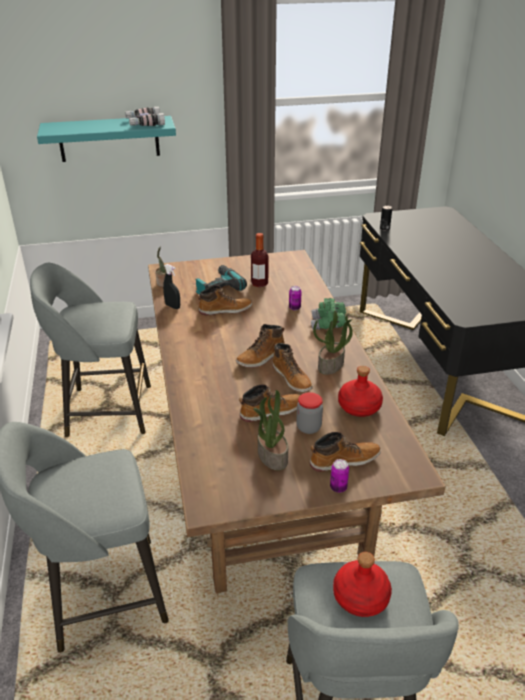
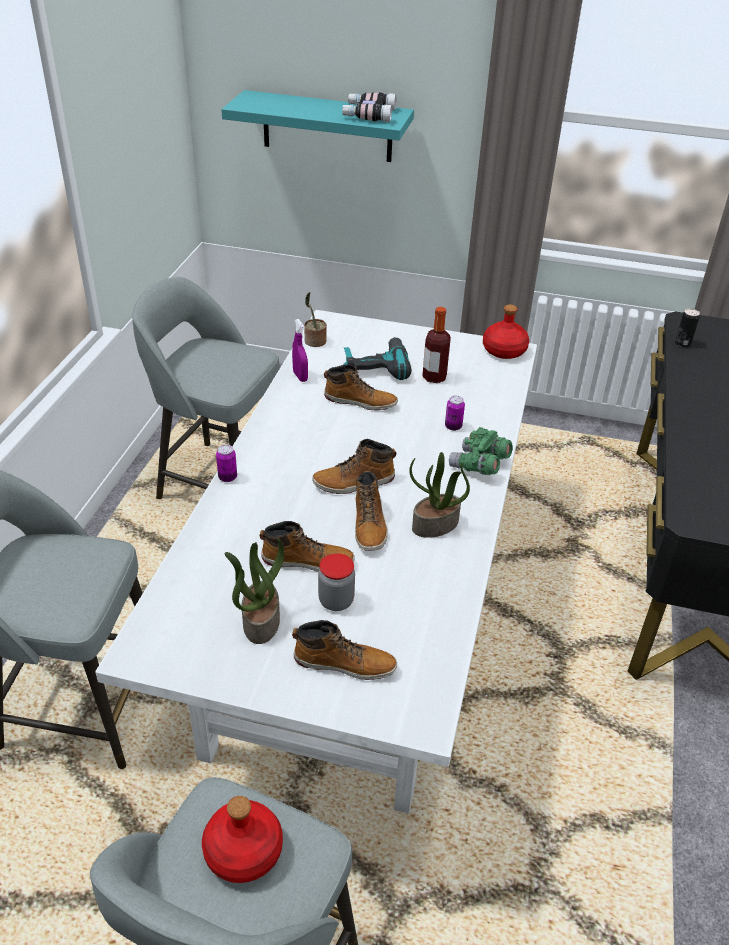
camera: 25 degrees right, 5 degrees up
(172, 306) = (300, 376): black spray bottle -> purple spray bottle
(261, 463) = (358, 619): brown dining table -> white dining table
(338, 487) = (307, 697): can -> can (227, 477)
(358, 406) = (424, 597): red bottle -> red bottle (503, 350)

